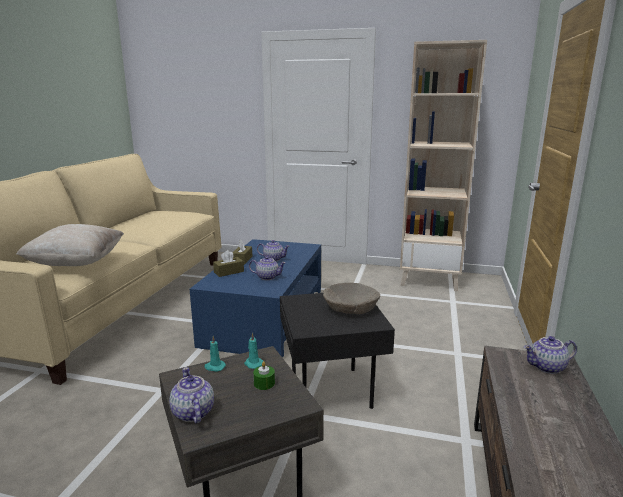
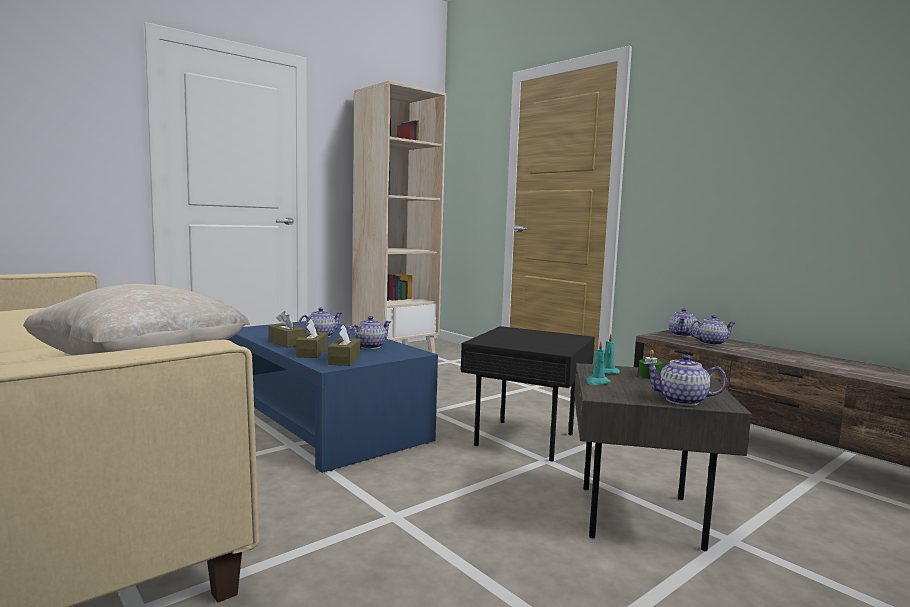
camera: 55 degrees left, 10 degrees down
(224, 283) = (344, 360): none -> brown tissue box
(350, 308) = (535, 335): beige bowl -> none
(536, 392) = (710, 343): none -> teapot

